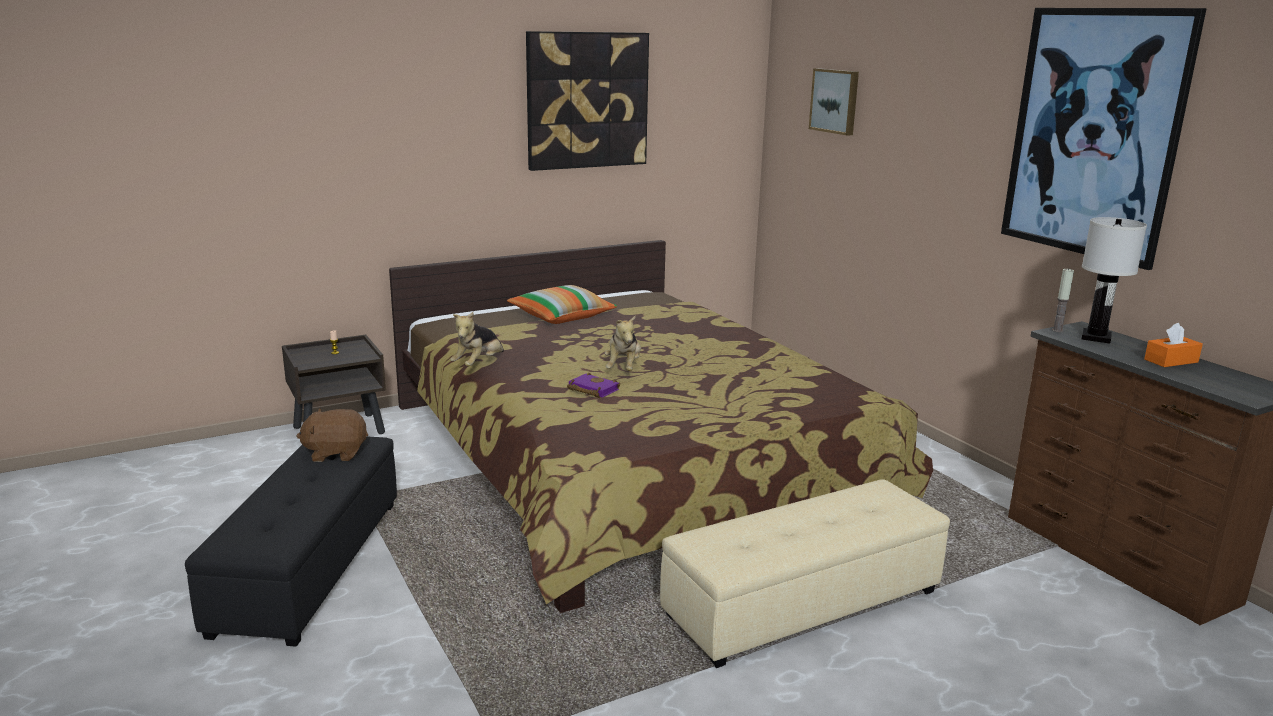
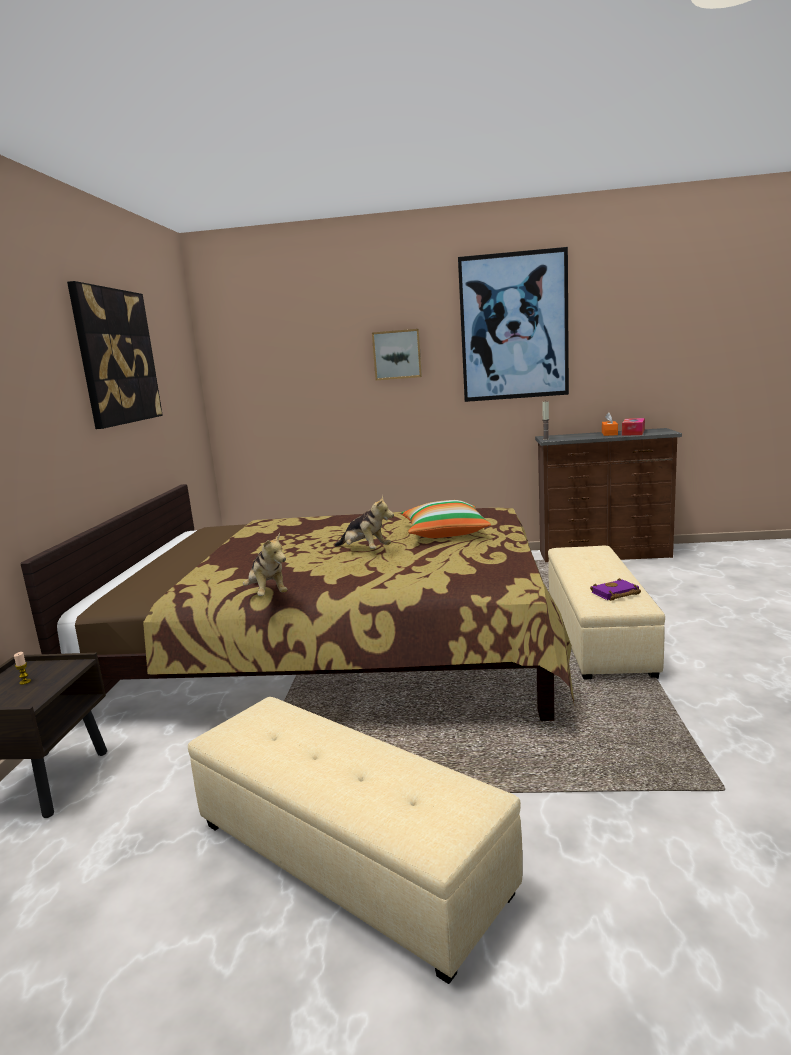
camera: 55 degrees left, 5 degrees down
(311, 565) = (348, 856): black ottoman -> beige ottoman
(336, 453) = (275, 728): brown plush toy -> none
(562, 317) = (201, 558): pillow -> pillow (444, 533)
(591, 390) = (393, 564): purple book -> purple book (615, 594)
(835, 101) = (285, 345): picture -> picture (397, 354)
(1095, 337) = (564, 437): white table lamp -> none
(1206, 375) = (633, 432): none -> tissue box

